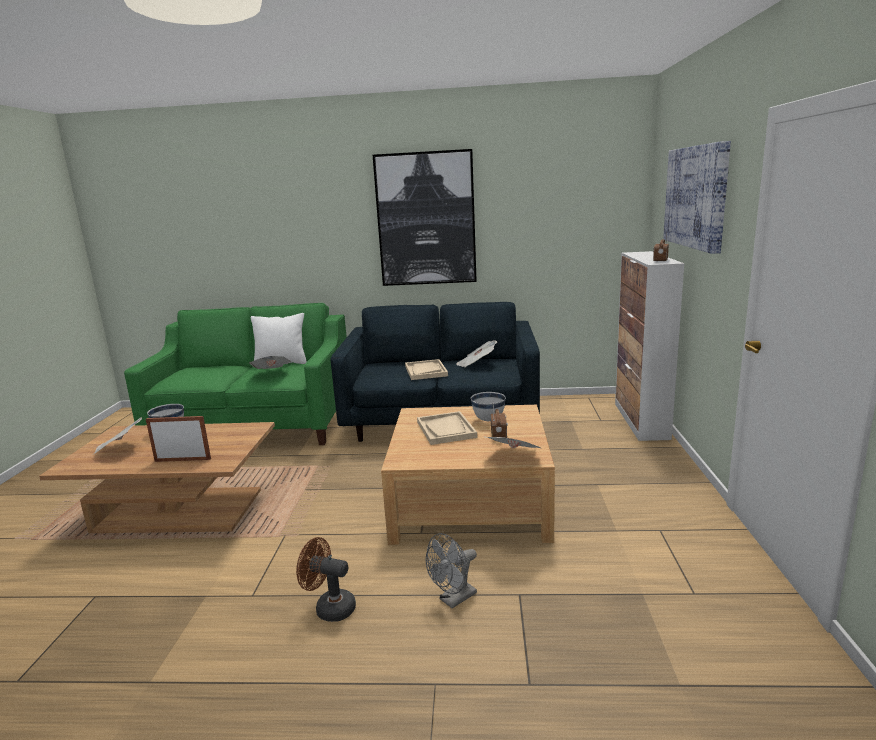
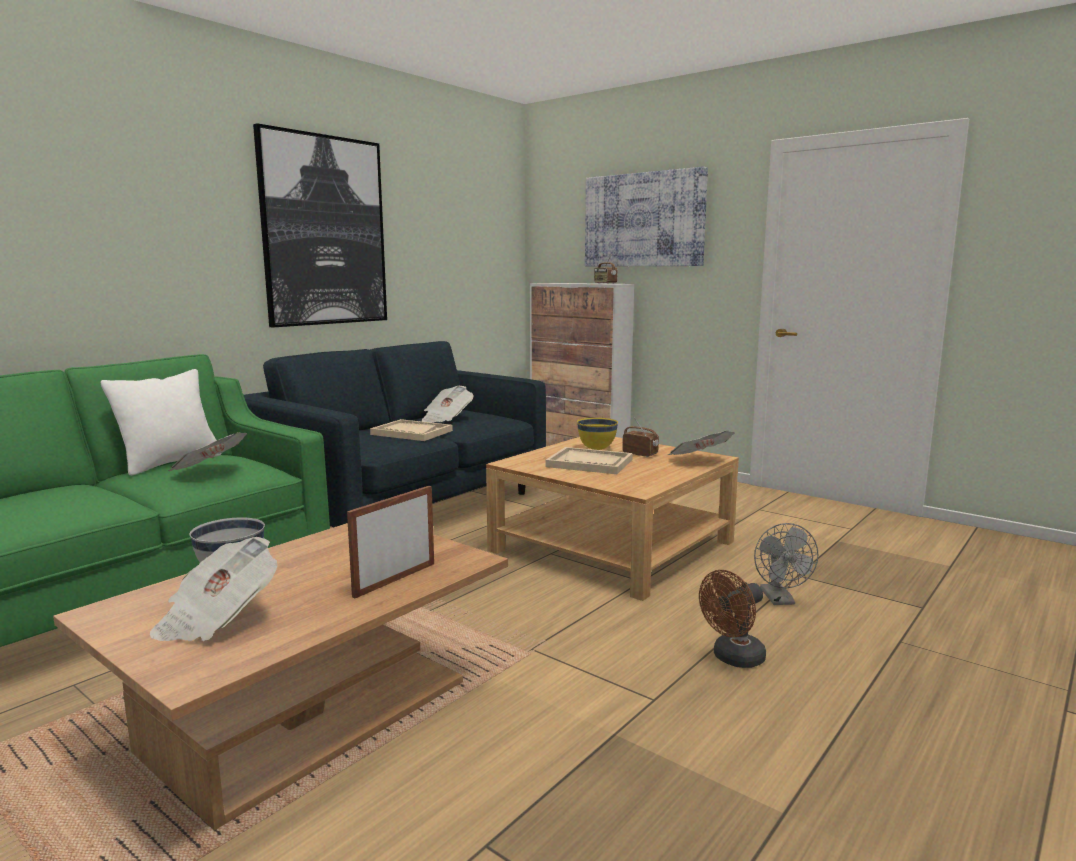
camera: 55 degrees left, 5 degrees down
(488, 420) = (597, 449): white bowl -> yellow bowl

